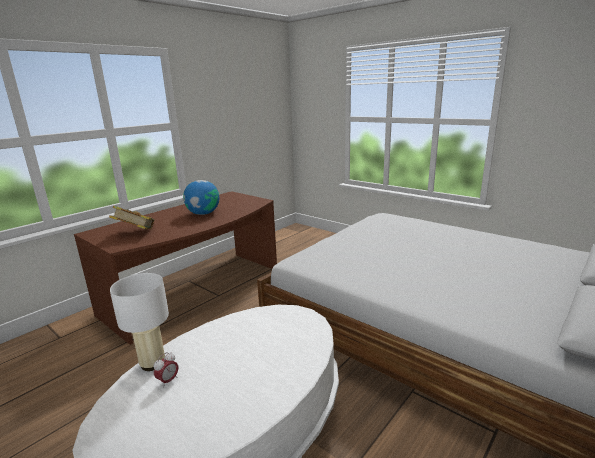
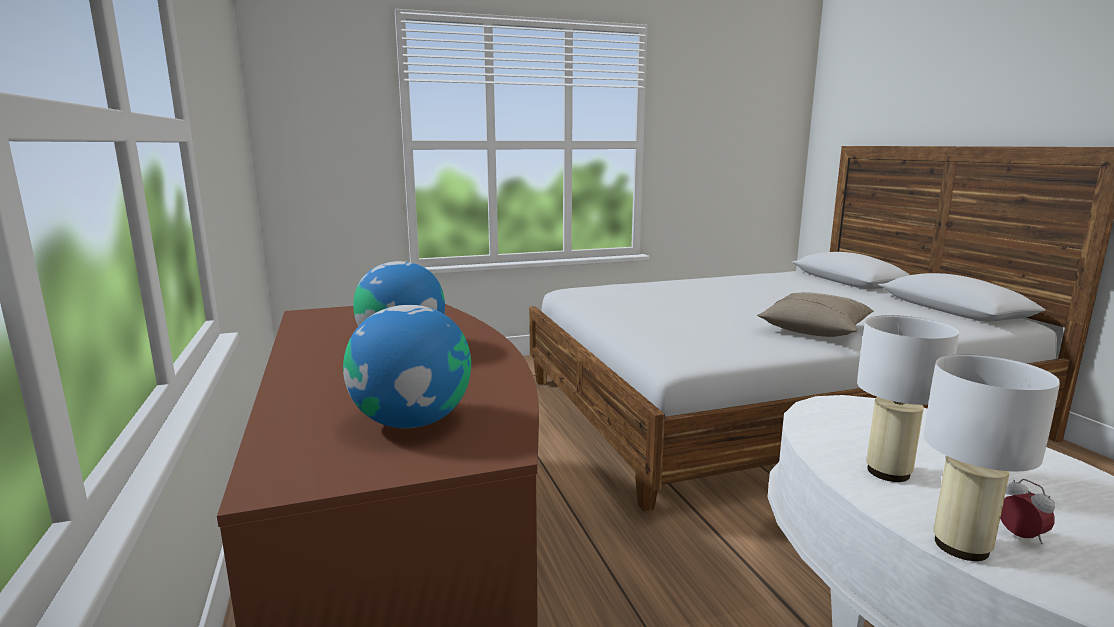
camera: 60 degrees left, 5 degrees down
(135, 233) = (412, 421): book -> globe
(220, 339) = (887, 471): none -> white table lamp
(406, 284) = (815, 330): none -> beige pillow

